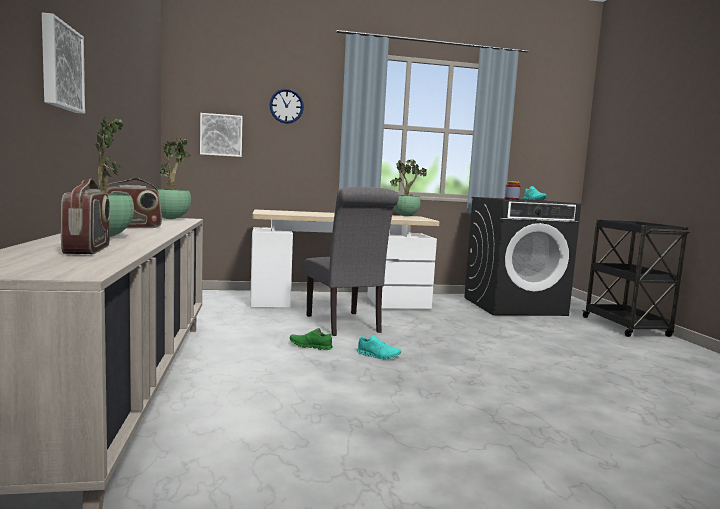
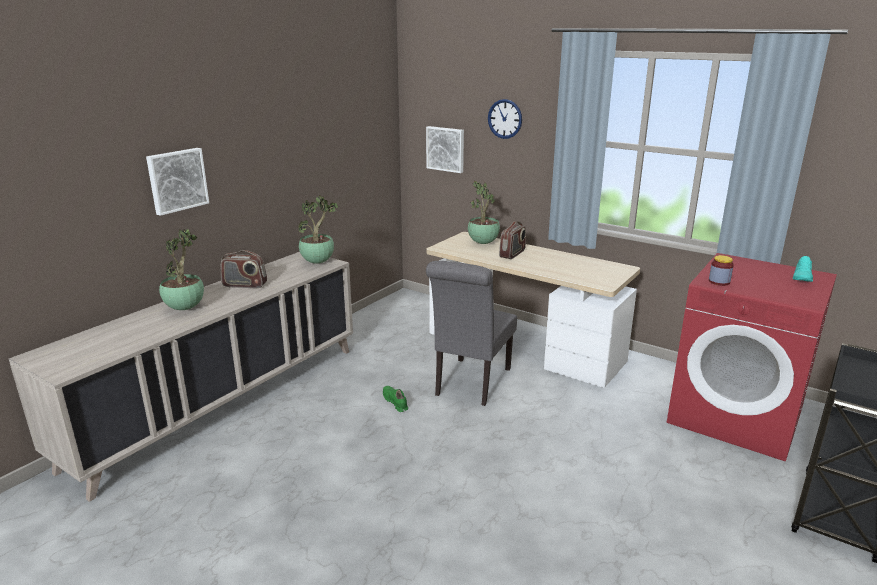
camera: 45 degrees right, 15 degrees up
(88, 250) = (134, 333): radio -> radio (512, 254)
(378, 355) = (427, 435): turquoise shoe -> none
(406, 216) = (613, 266): potted plant -> potted plant (483, 243)
(514, 306) = (736, 416): black washing machine -> red washing machine

